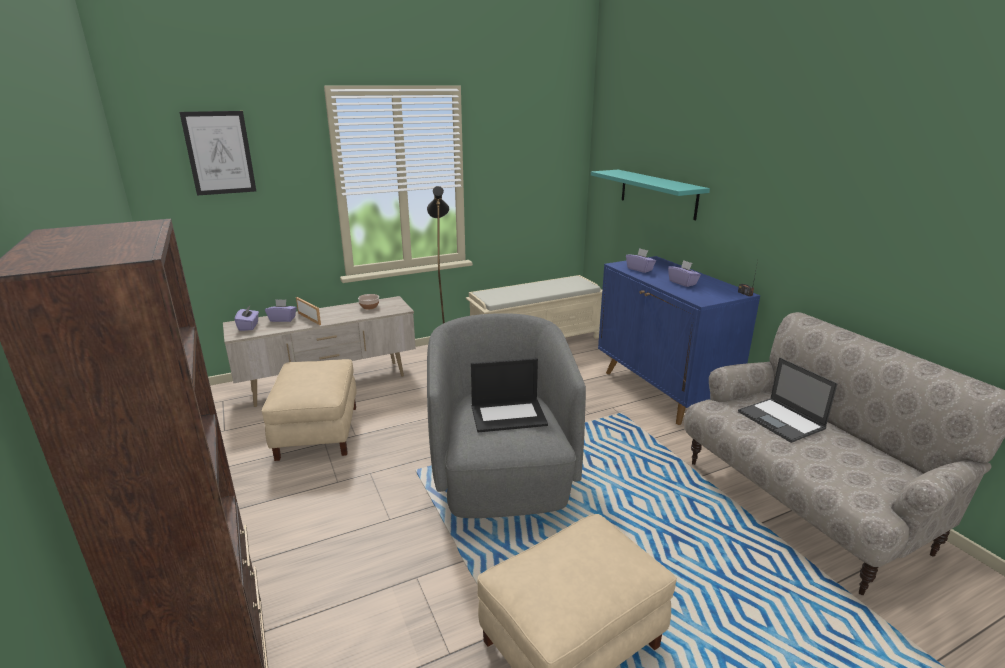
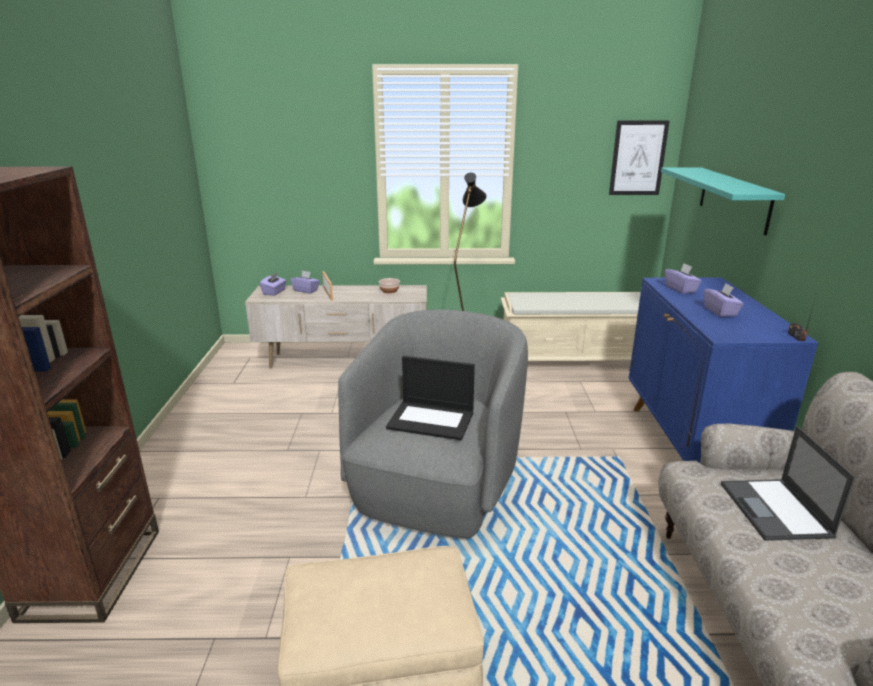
camera: 25 degrees right, 0 degrees up
(219, 153) = (272, 128): picture -> picture (638, 158)
(317, 432) = (303, 402): beige ottoman -> none

